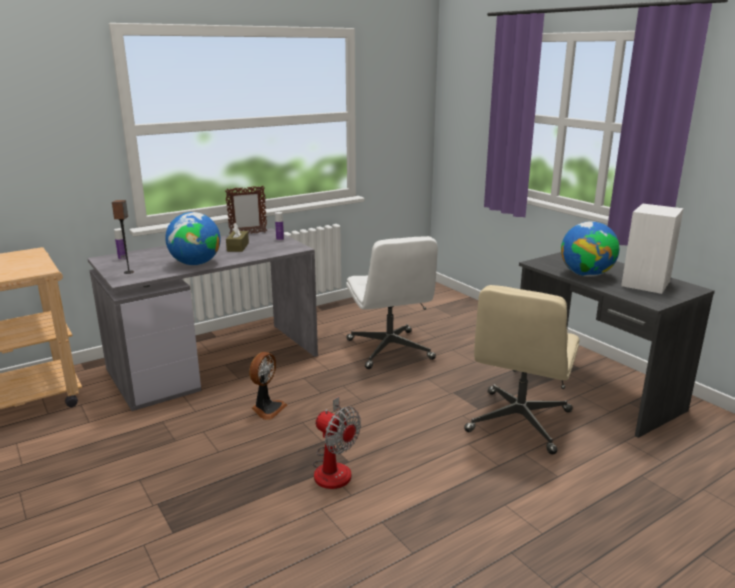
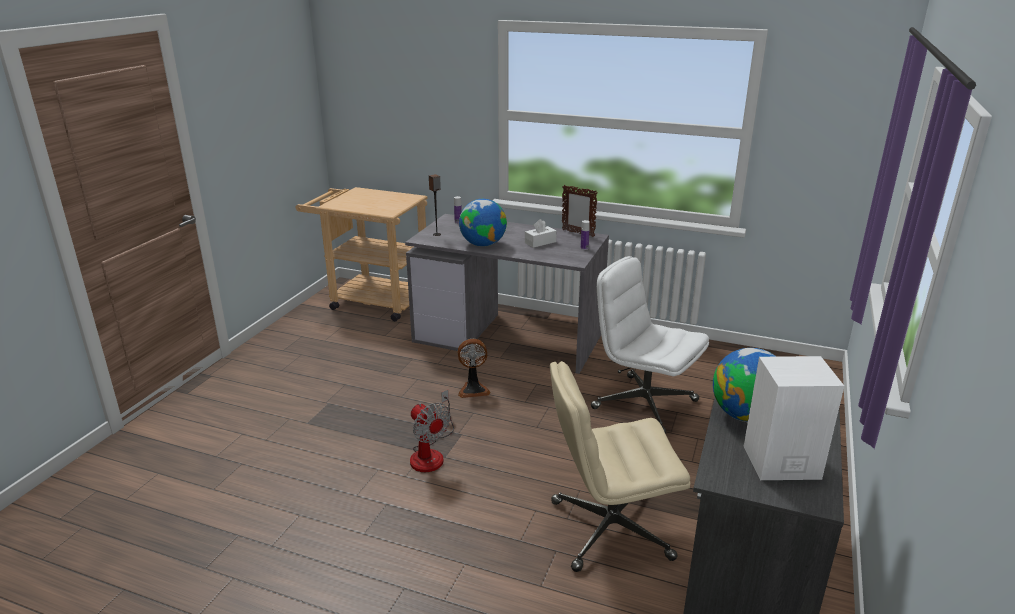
camera: 55 degrees right, 5 degrees up
(238, 247) = (540, 242): brown tissue box -> white tissue box
(334, 467) = (430, 453): fan -> fan turned 45 degrees counterclockwise
(390, 350) = (643, 404): white office chair -> white office chair turned 90 degrees clockwise

